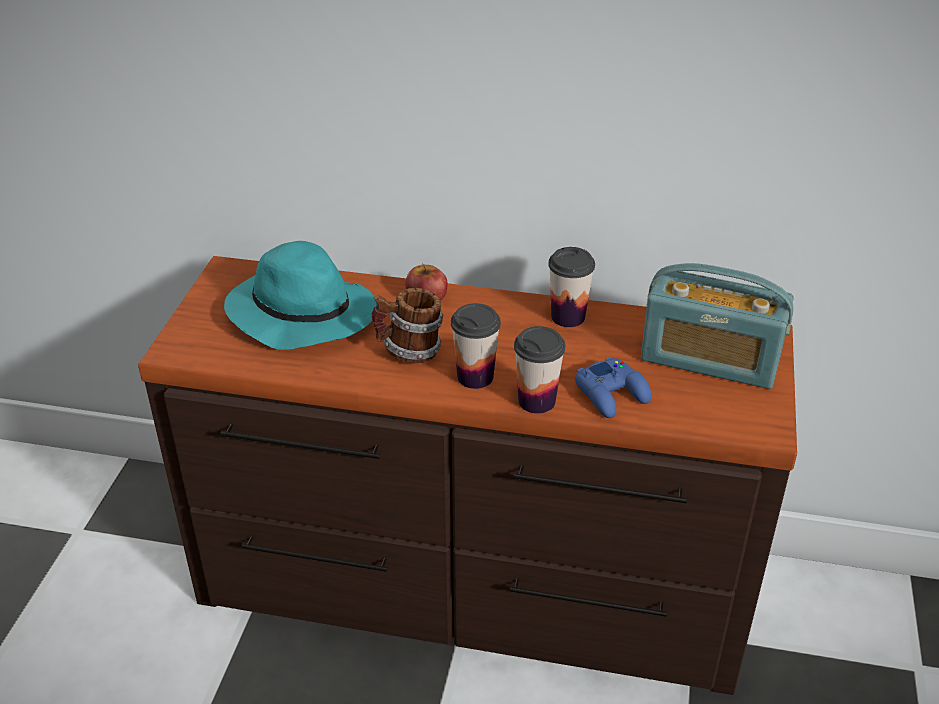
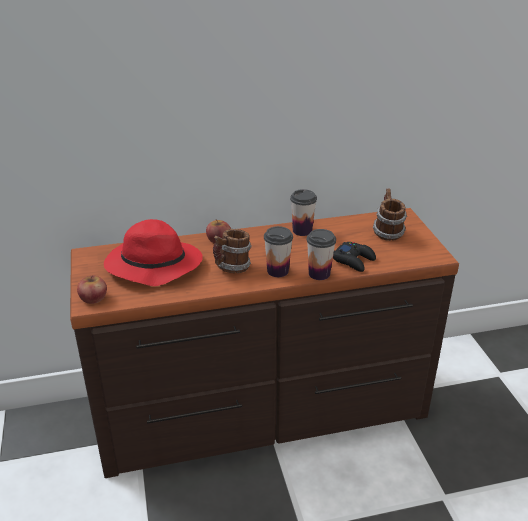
camera: 25 degrees left, 5 degrees down
(186, 342) = (93, 298): none -> apple
(300, 314) = (152, 265): turquoise hat -> red hat
(612, 394) = (354, 260): blue game controller -> black game controller
(709, 359) = (387, 232): radio -> mug

